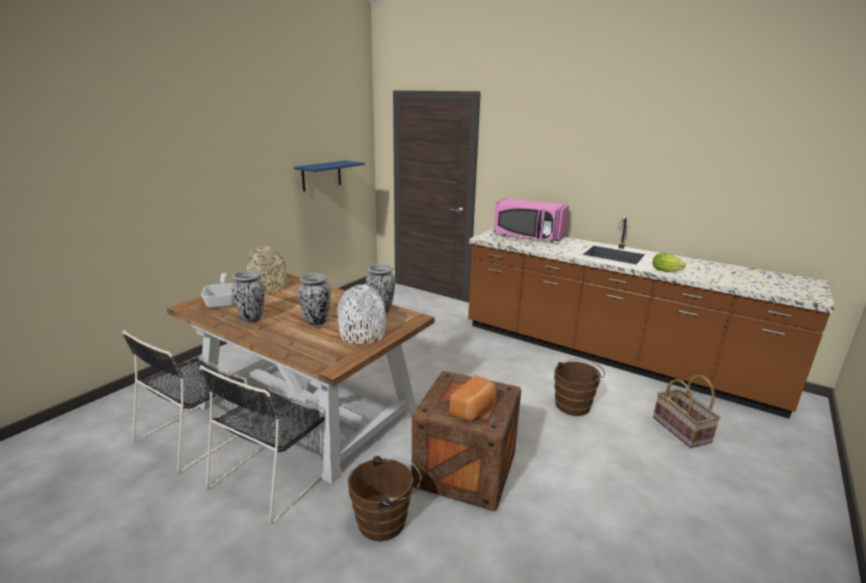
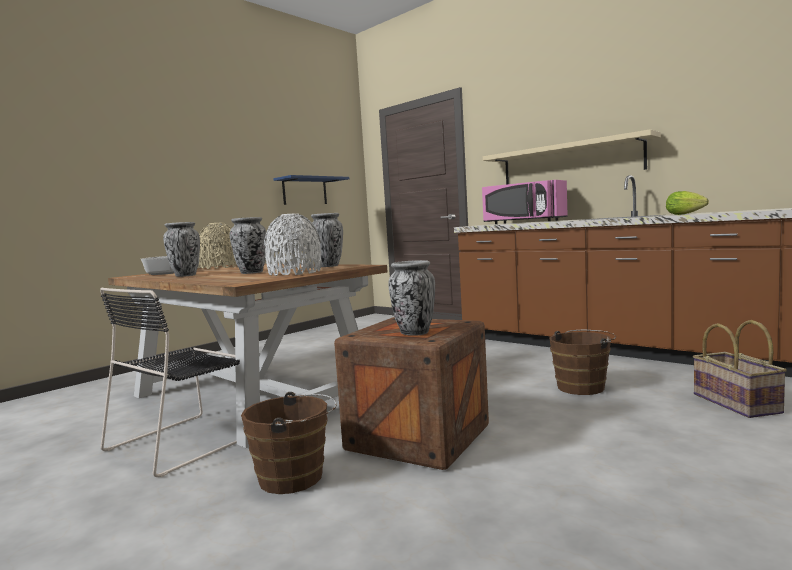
camera: 10 degrees right, 15 degrees down
(198, 432) = (121, 413): black chair -> none
(474, 409) = (414, 333): bread -> vase
(573, 187) = (569, 162): none -> beige shelf

